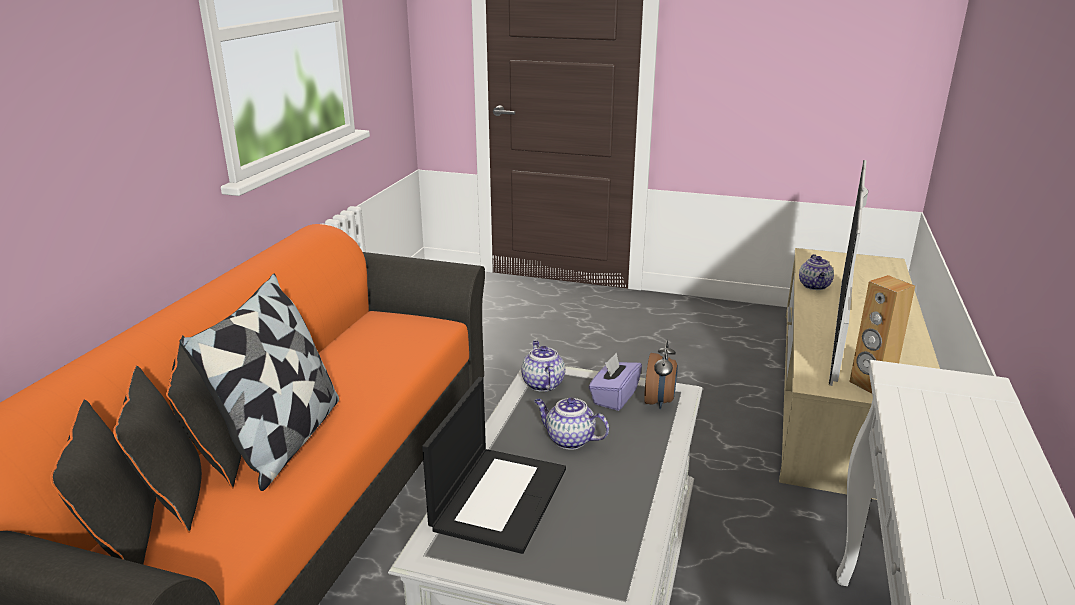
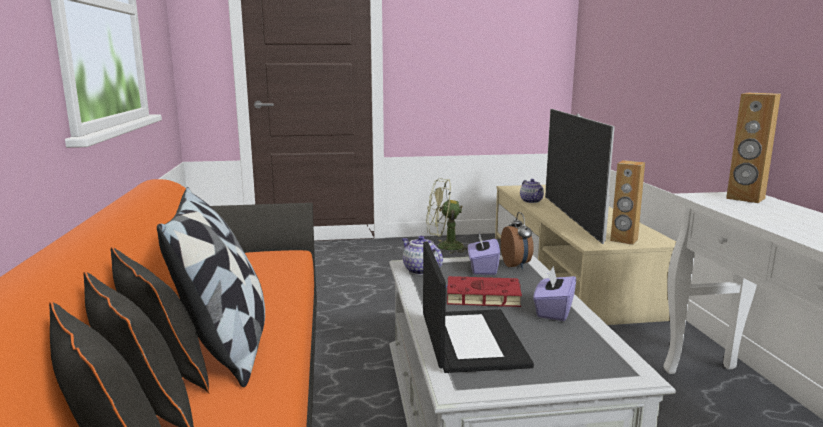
camera: 25 degrees left, 10 degrees down
(569, 440) = (480, 296): teapot -> red book
(628, 483) = (553, 311): none -> purple tissue box
(704, 319) = (444, 247): none -> green fan
(964, 394) = (745, 198): none -> brown speaker

